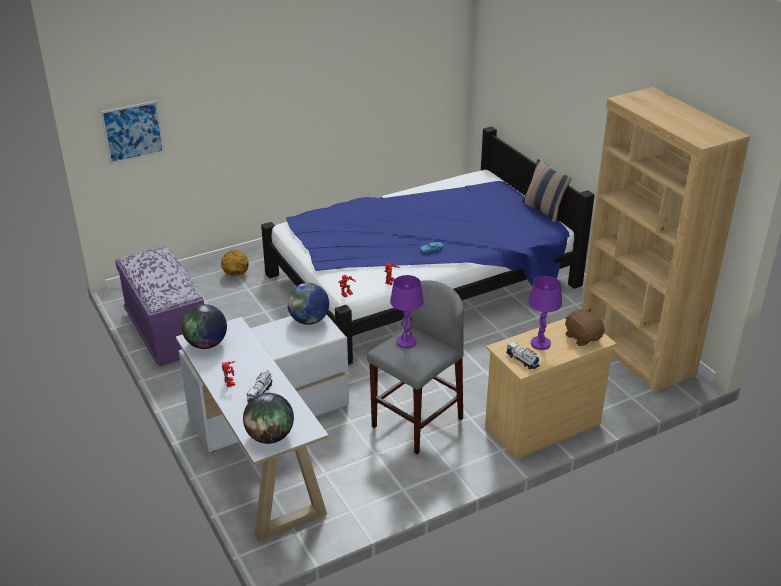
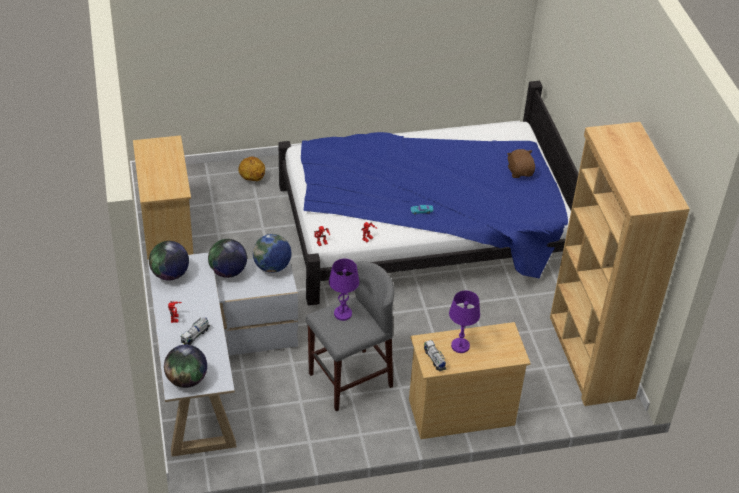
camera: 15 degrees right, 10 degrees up
(133, 132) = (167, 39): picture -> none
(166, 333) = (167, 231): purple bench -> beige dresser
(264, 334) = (228, 271): none -> globe
(543, 210) = (555, 189): pillow -> none
(583, 337) = (502, 349): brown plush toy -> brown plush toy (520, 171)

